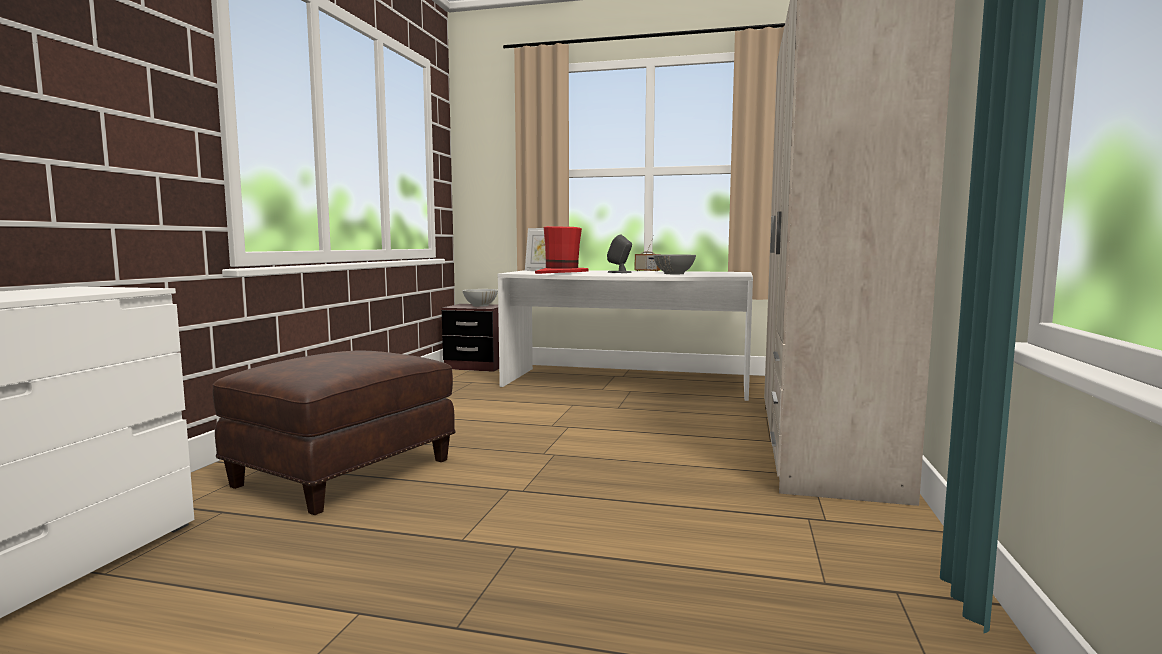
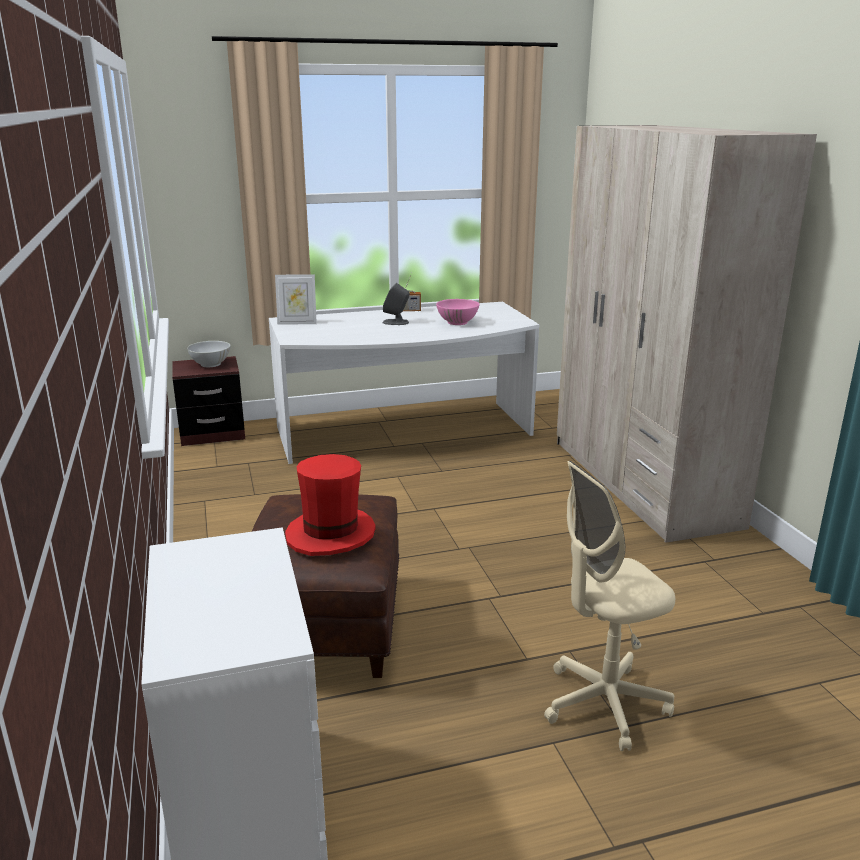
camera: 30 degrees left, 15 degrees up
(471, 600) = (604, 704): none -> beige office chair
(562, 273) = (349, 335): red hat -> red hat (331, 534)
(674, 274) = (457, 322): grey bowl -> pink bowl

